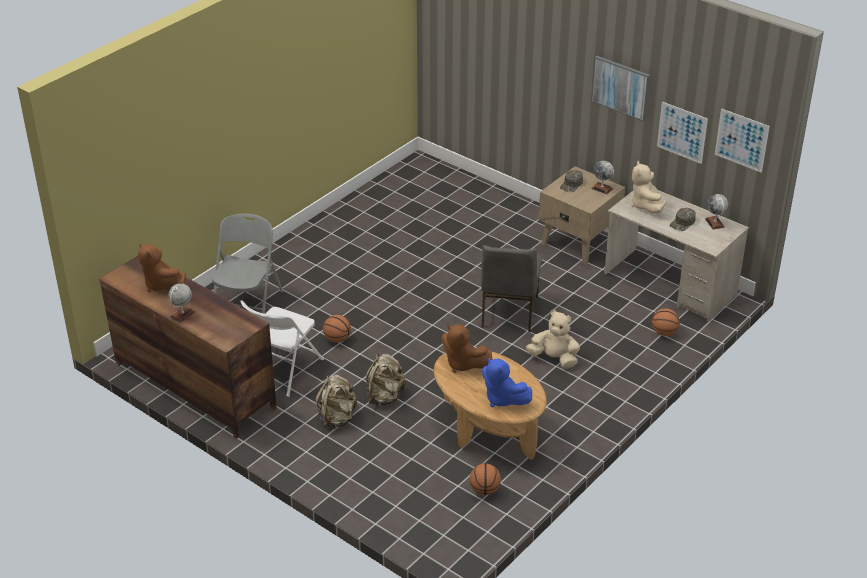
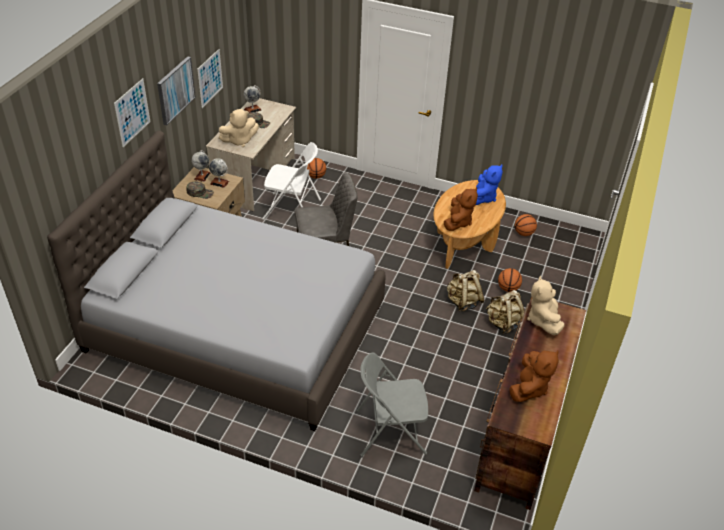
camera: 110 degrees left, 5 degrees up
(182, 314) = (560, 355): globe -> globe (219, 183)
(281, 369) = (466, 376): white chair -> white chair (292, 209)
(337, 339) = (408, 349): basketball -> basketball (508, 288)
(423, 239) = (236, 327): none -> grey bed
(554, 359) = (371, 222): beige plush toy -> beige plush toy (543, 320)
(741, 140) = (234, 42): picture -> picture (132, 112)

